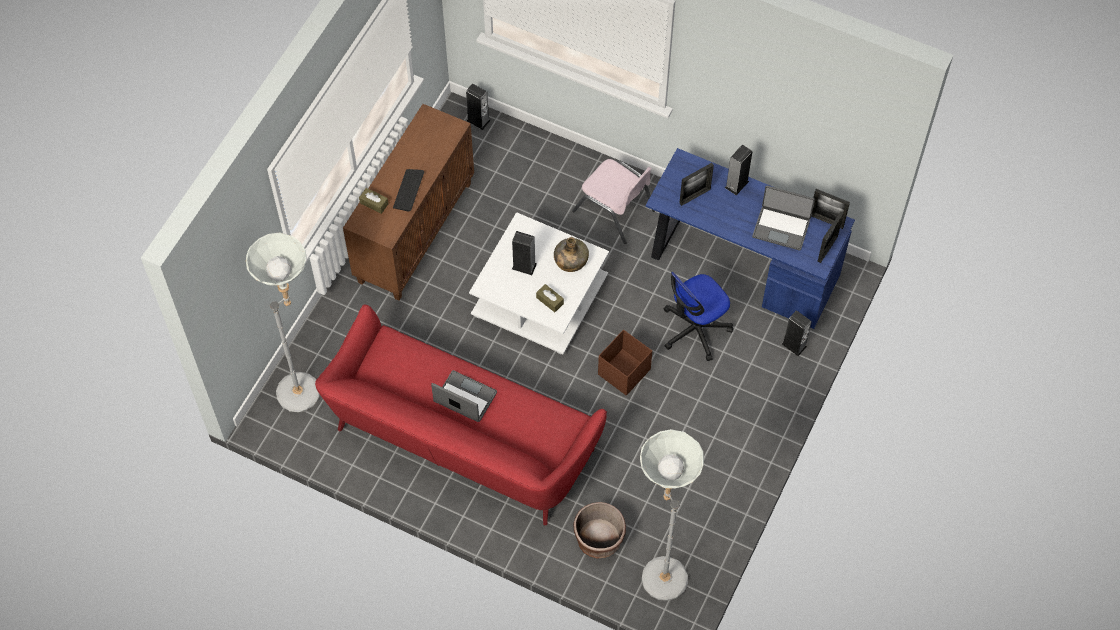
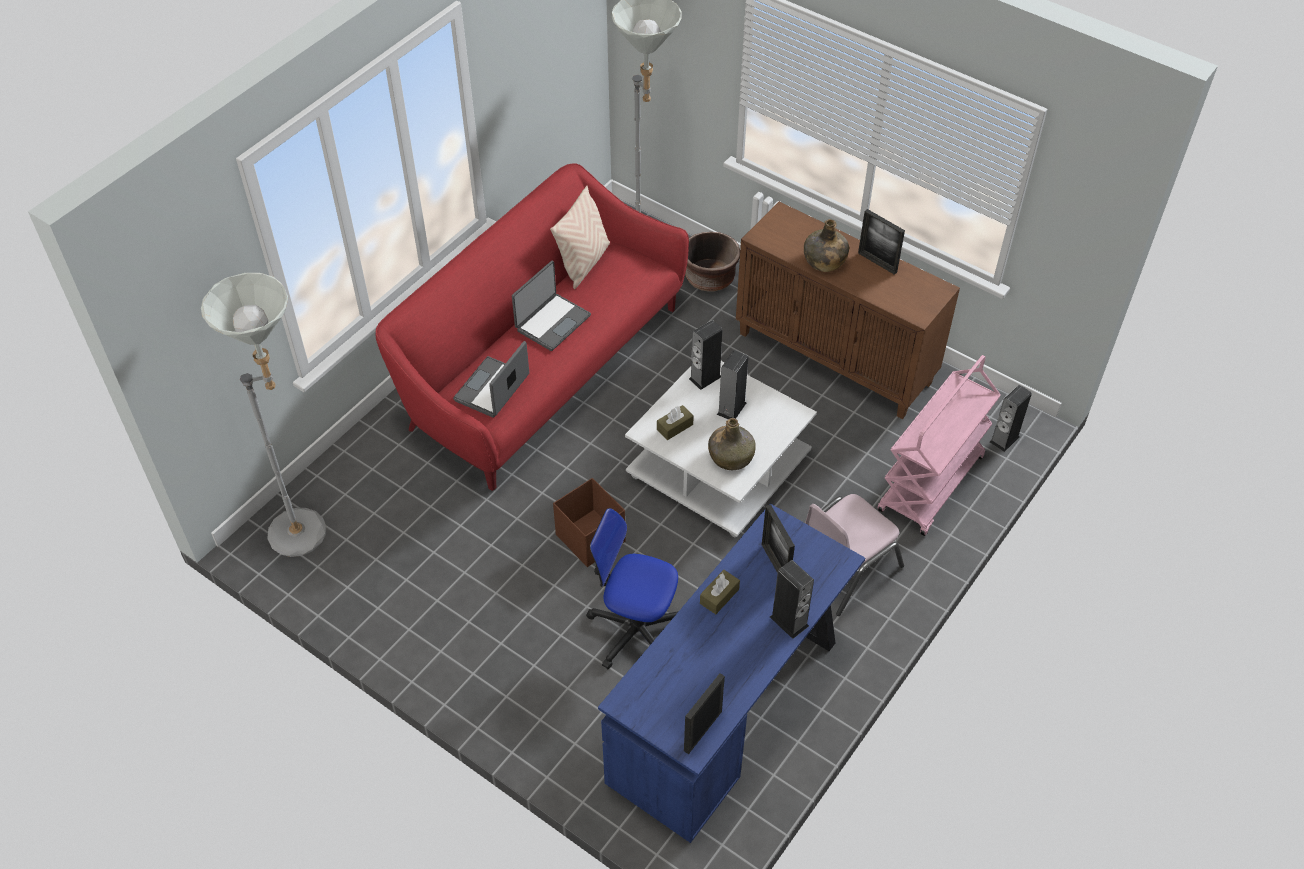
camera: 100 degrees right, 10 degrees down
(374, 203) = (809, 229): brown tissue box -> brown tissue box (719, 596)
(391, 389) = (584, 263): none -> beige pillow
(408, 190) = (824, 261): keyboard -> green bottle
(530, 163) = (931, 485): none -> pink cart
(598, 539) = (372, 476): brown planter -> brown planter (709, 278)
(695, 329) = (636, 630): office chair -> office chair turned 45 degrees counterclockwise
(781, 228) = (700, 665): laptop -> laptop (493, 389)
(794, 345) = (583, 750): speaker -> speaker (705, 377)
(827, 249) = (650, 720): picture frame -> picture frame (877, 262)

